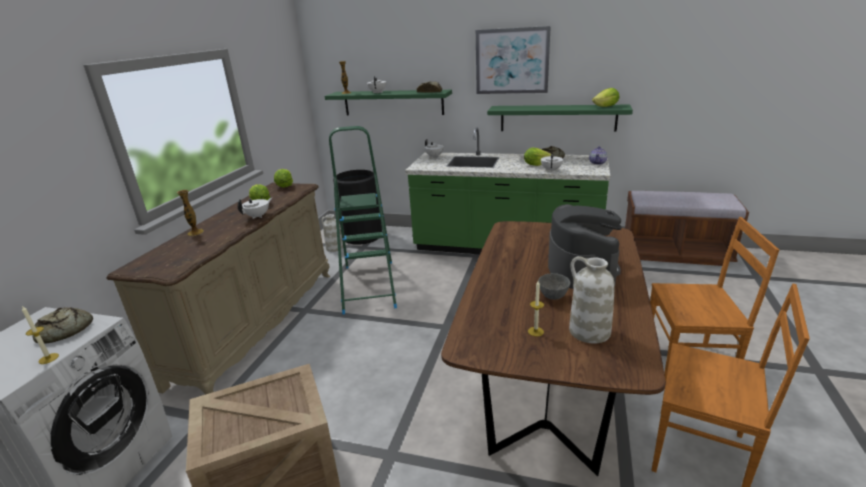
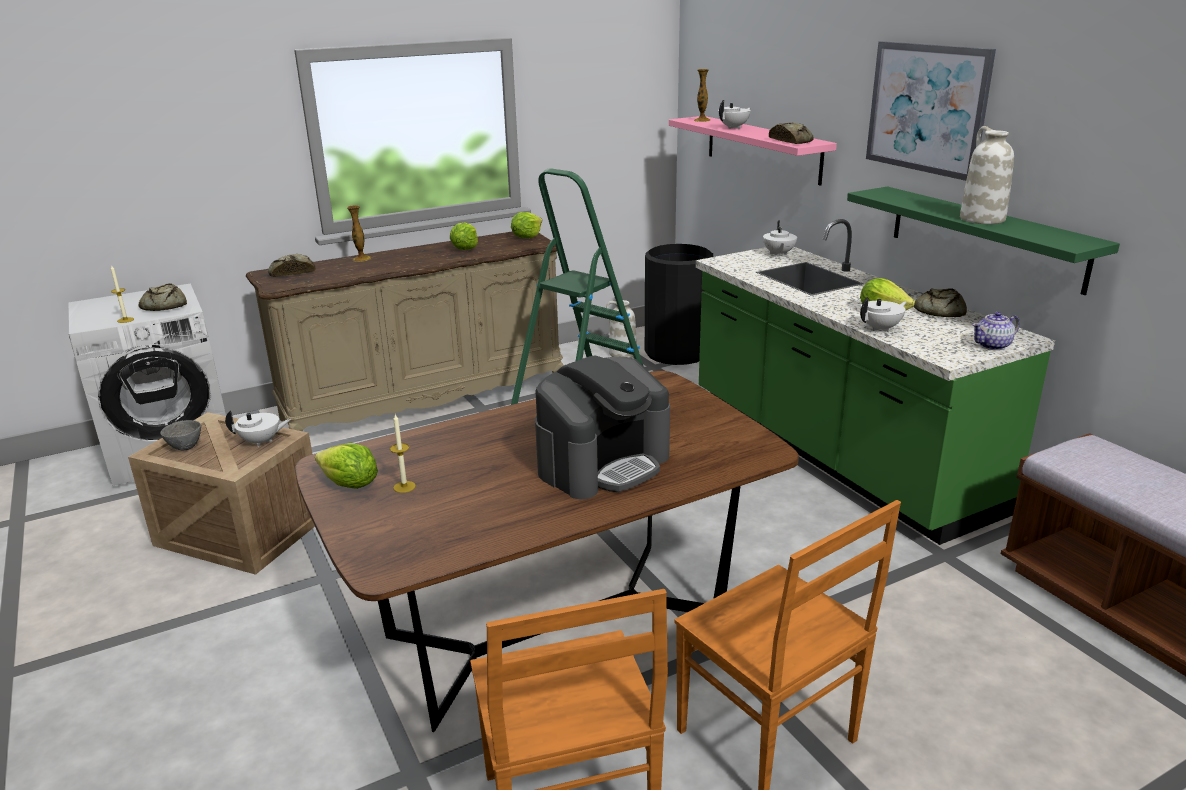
camera: 45 degrees right, 0 degrees up
(156, 260) = (291, 272): none -> bread
(258, 216) = (433, 261): white teapot -> white teapot (261, 442)
(393, 102) = (762, 148): green shelf -> pink shelf
(553, 297) = (499, 471): grey bowl -> grey bowl (186, 448)
(588, 332) = (441, 516): white vase -> white vase (981, 219)
(606, 107) = (1051, 235): lettuce -> lettuce (350, 485)

